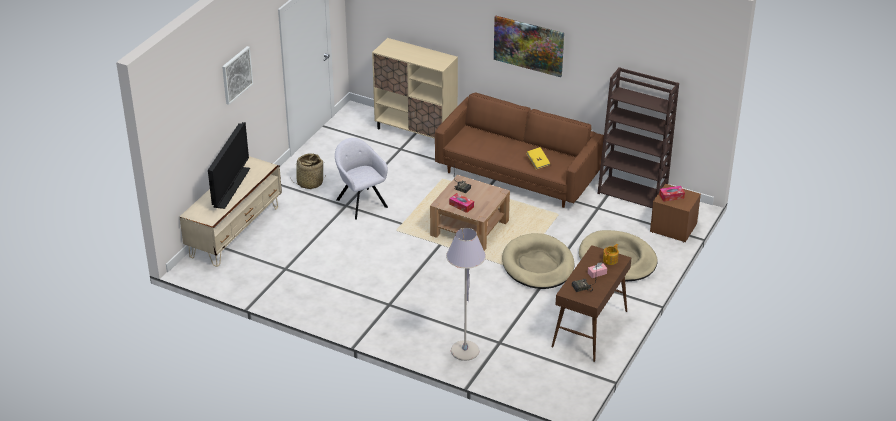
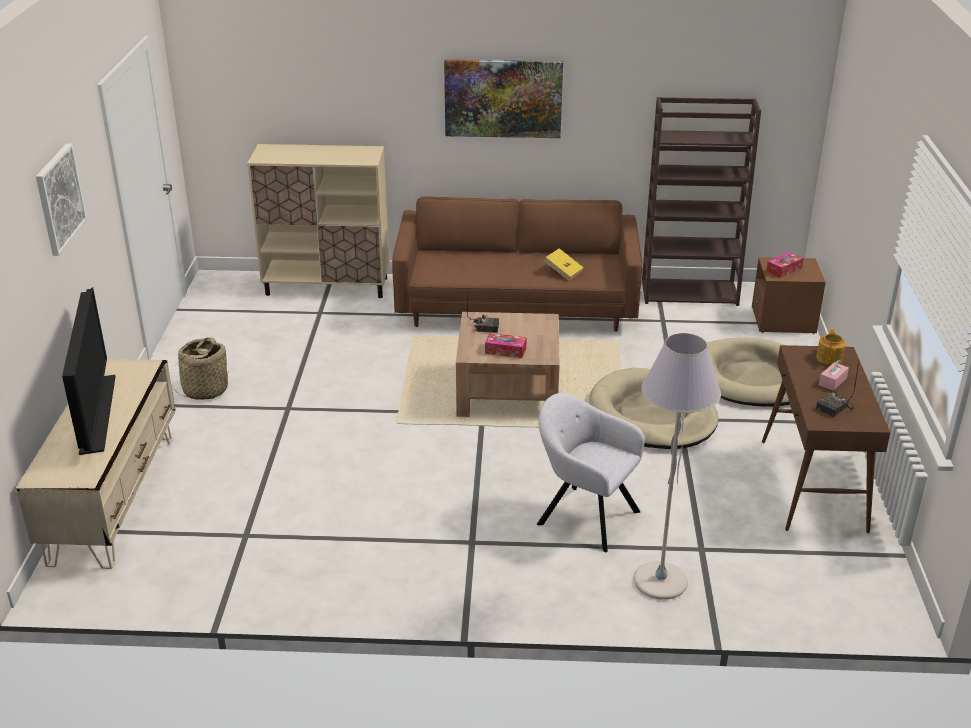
camera: 25 degrees left, 5 degrees down
(360, 202) = (309, 397): grey armchair -> grey armchair (584, 516)

